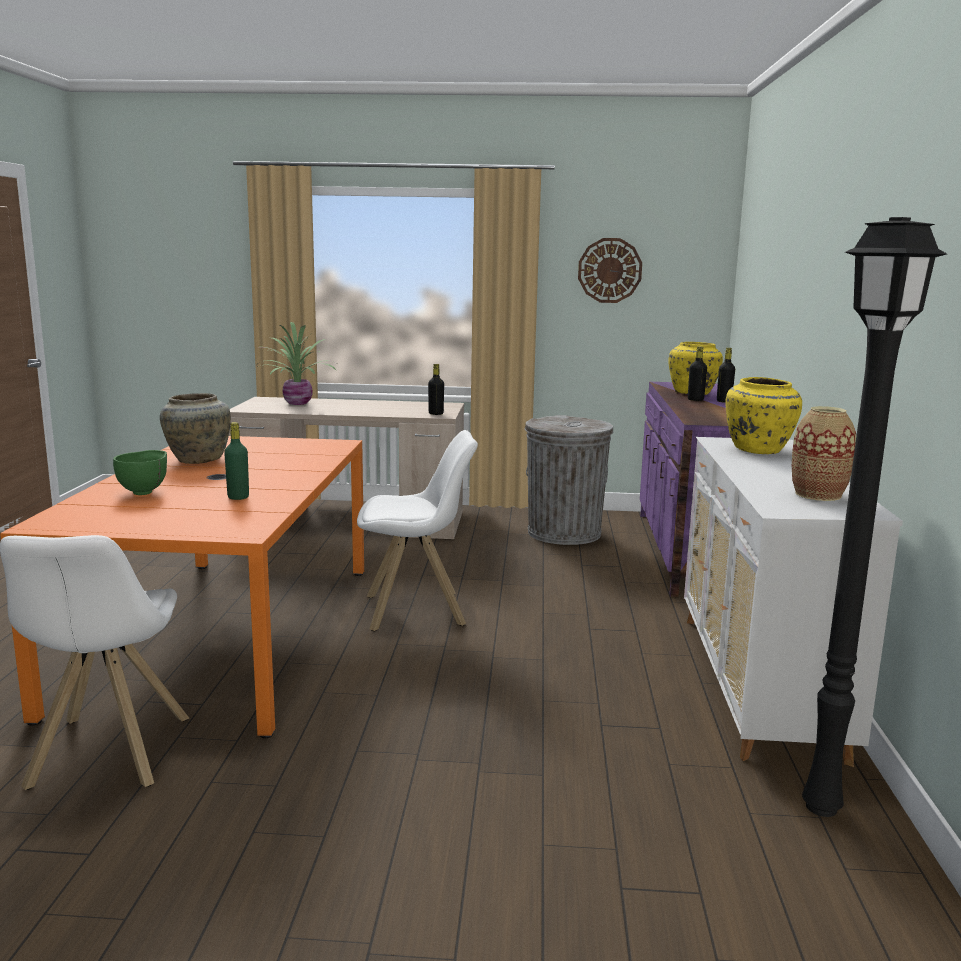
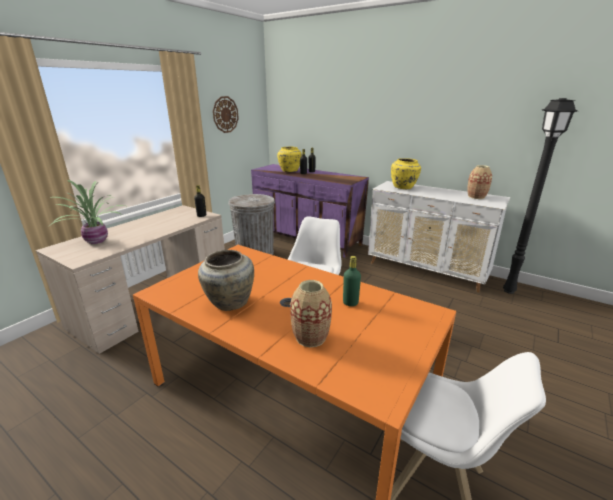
camera: 60 degrees left, 10 degrees up
(144, 492) = (310, 337): green bowl -> vase

